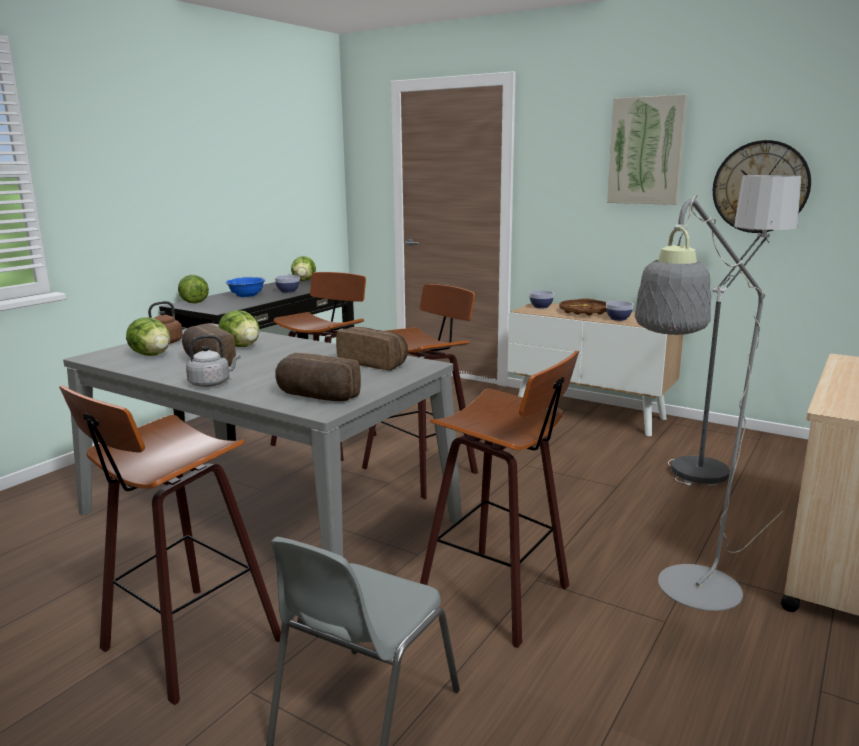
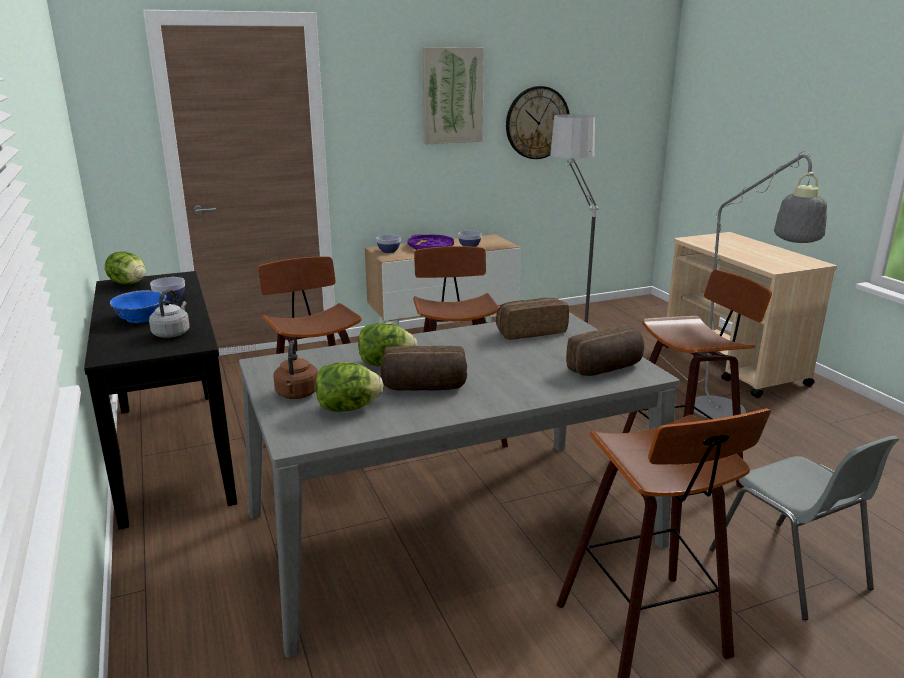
camera: 55 degrees left, 5 degrees up
(194, 302) = (115, 347): lettuce -> none
(212, 383) = (511, 398): grey kettle -> grey kettle (172, 333)
(584, 311) = (430, 247): brown tray -> purple tray

